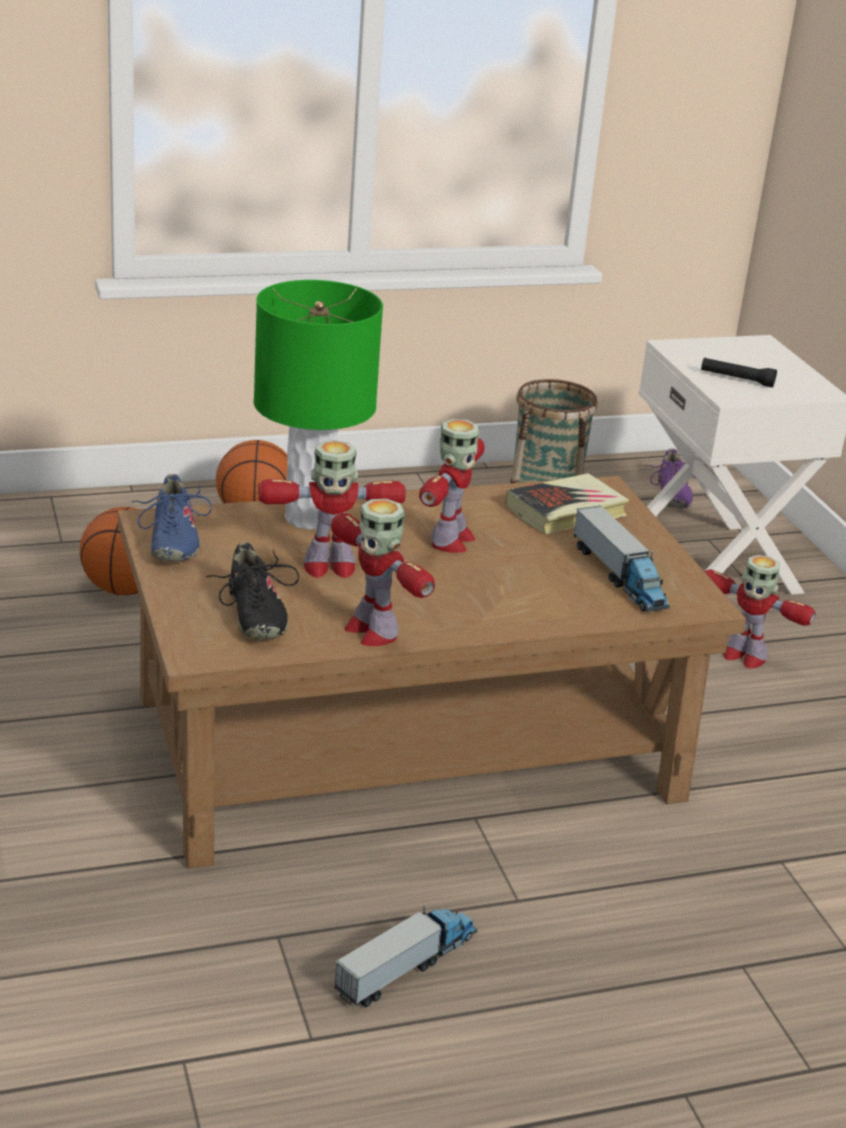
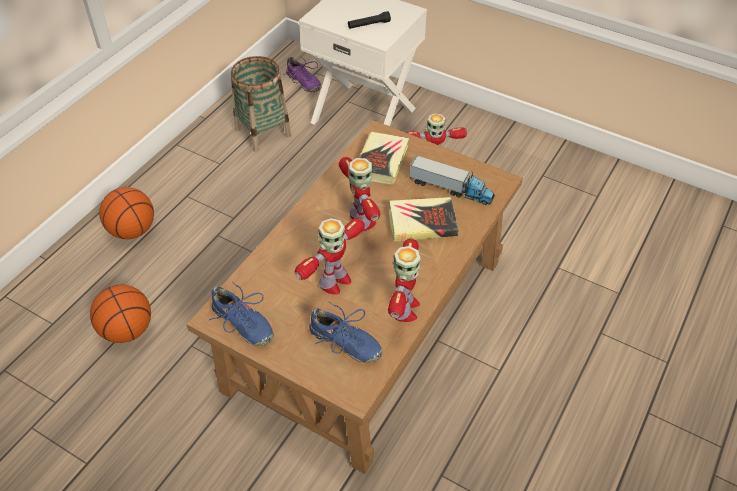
camera: 40 degrees left, 20 degrees up
(254, 615) = (345, 343): black shoe -> blue shoe
(310, 518) = (284, 254): green table lamp -> none
(371, 630) = (404, 309): toy robot -> toy robot turned 90 degrees counterclockwise
(407, 965) = (502, 442): toy truck -> none
(525, 581) = (422, 223): none -> book

